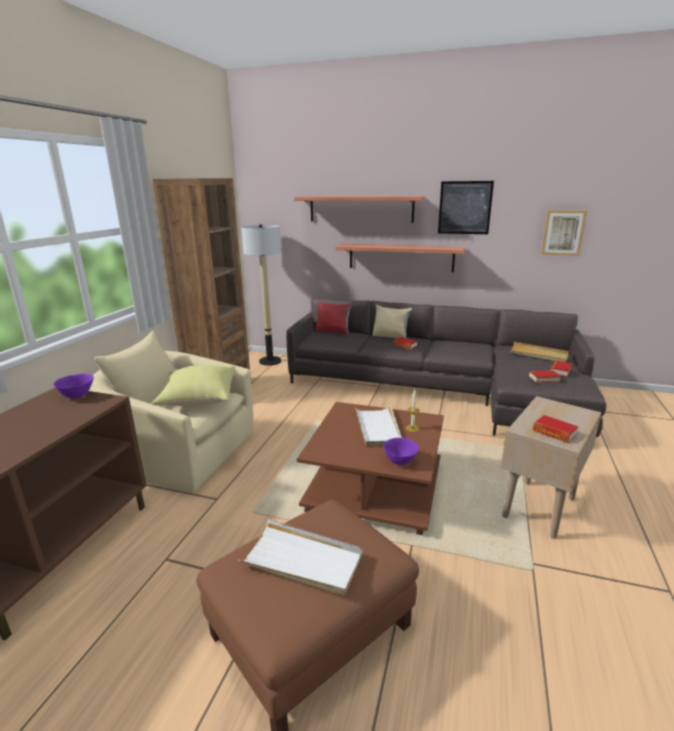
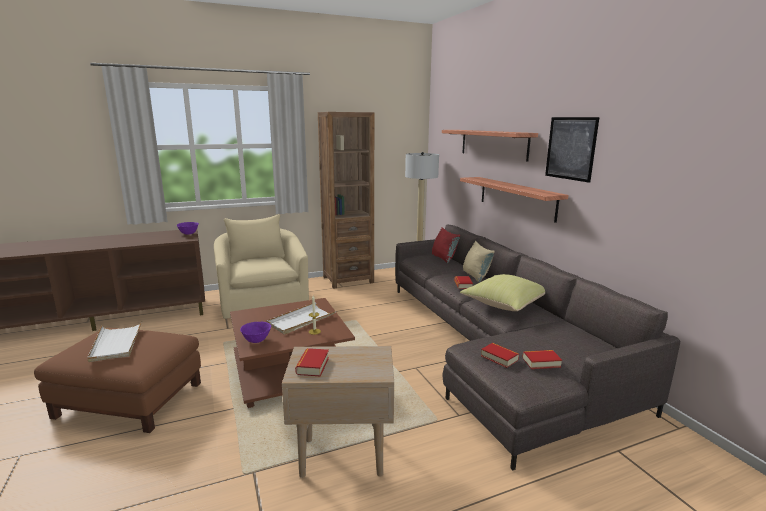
camera: 50 degrees right, 5 degrees down
(199, 399) = (266, 264): yellow pillow -> yellow pillow (504, 304)
(538, 354) = (569, 342): beige tray -> none
(563, 233) = (673, 191): picture -> none

